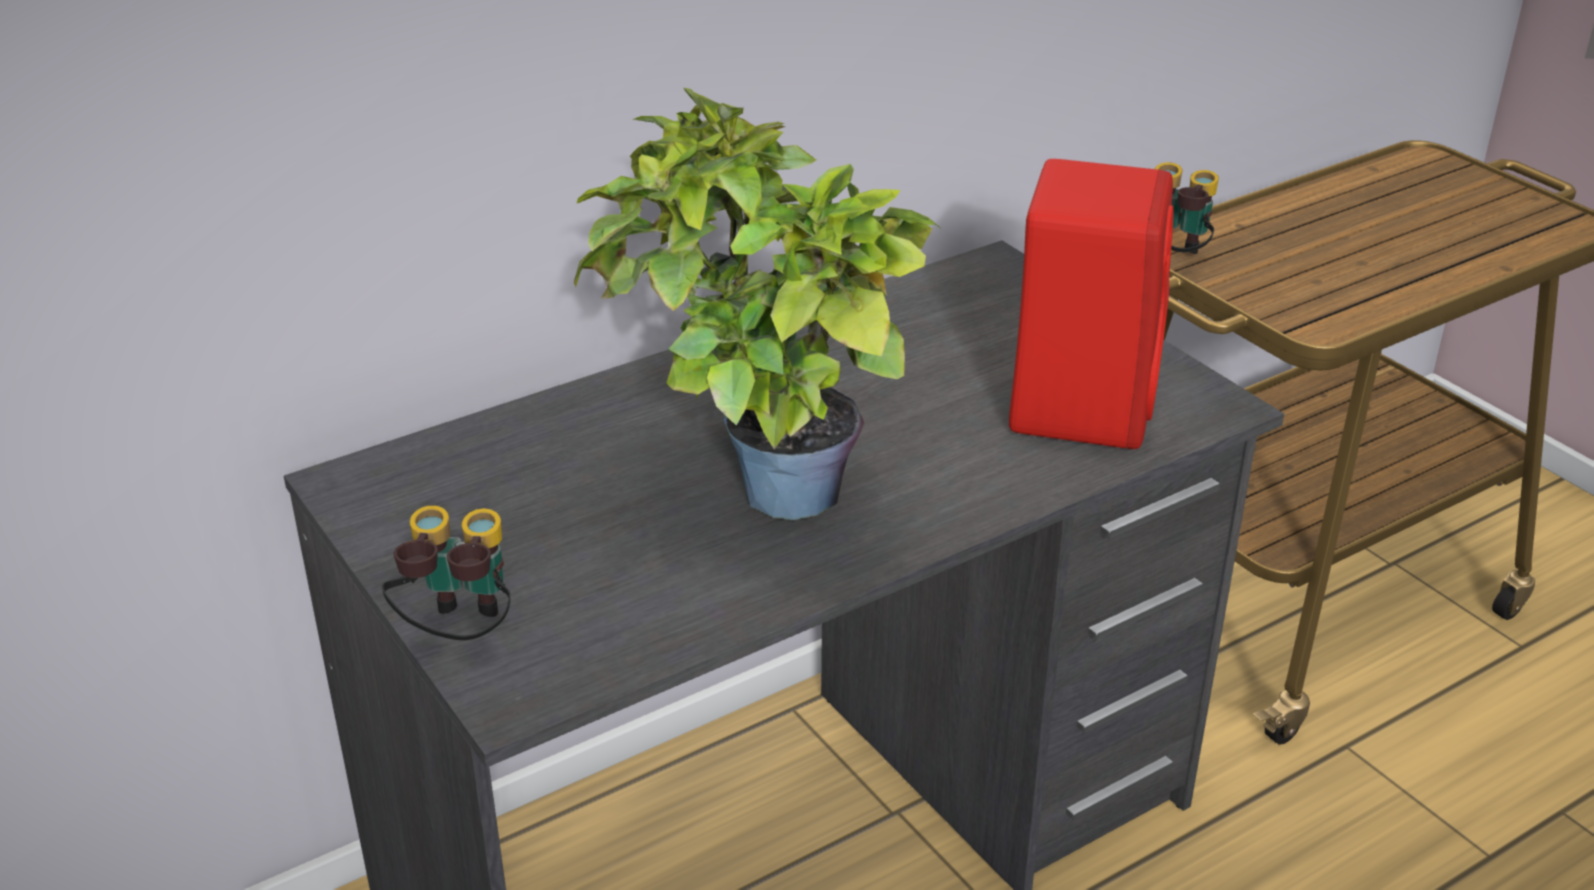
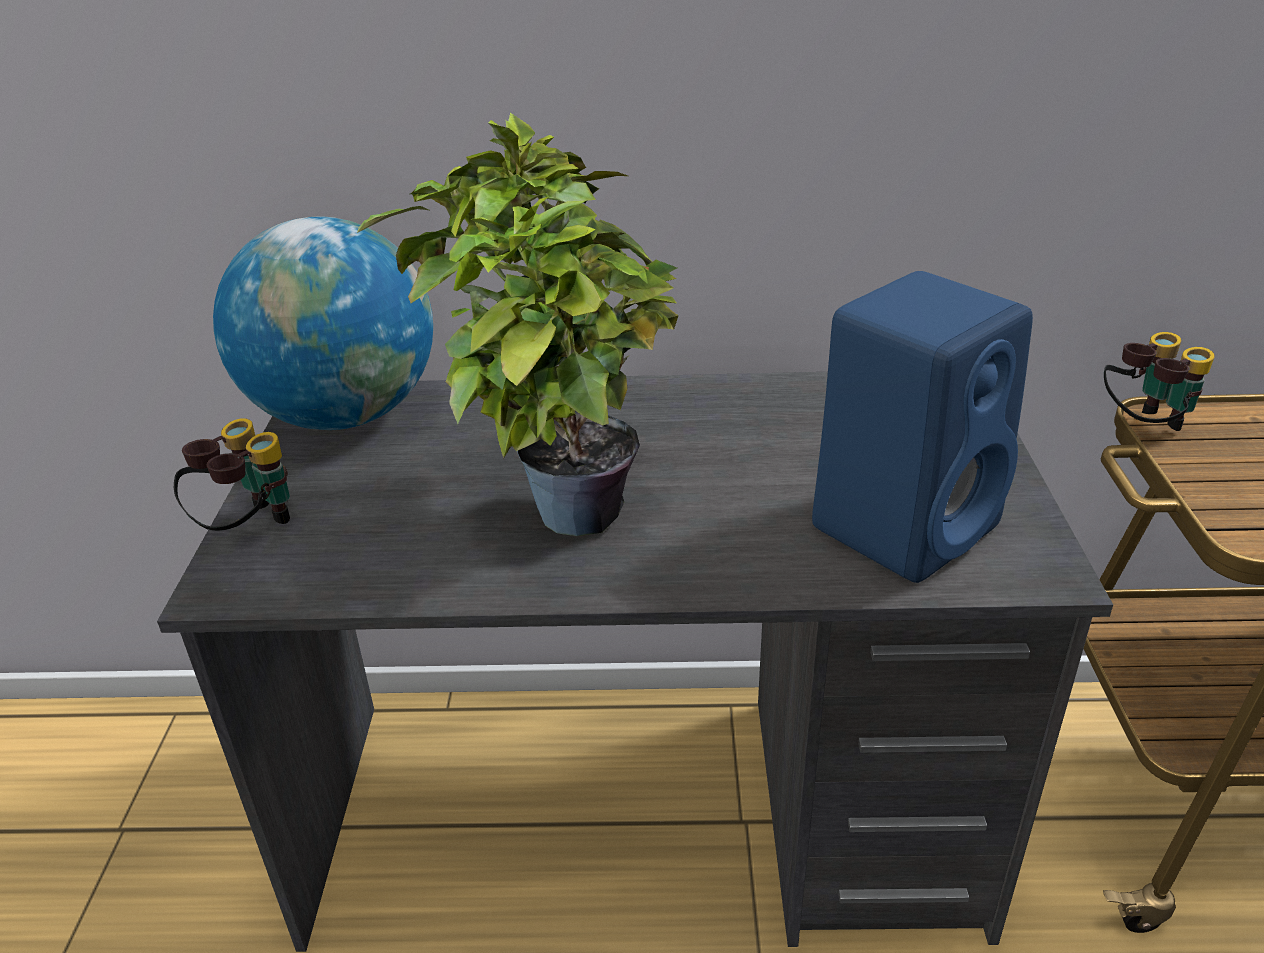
camera: 35 degrees right, 0 degrees up
(408, 486) = (346, 414): none -> globe
(1080, 403) = (907, 524): red speaker -> blue speaker

